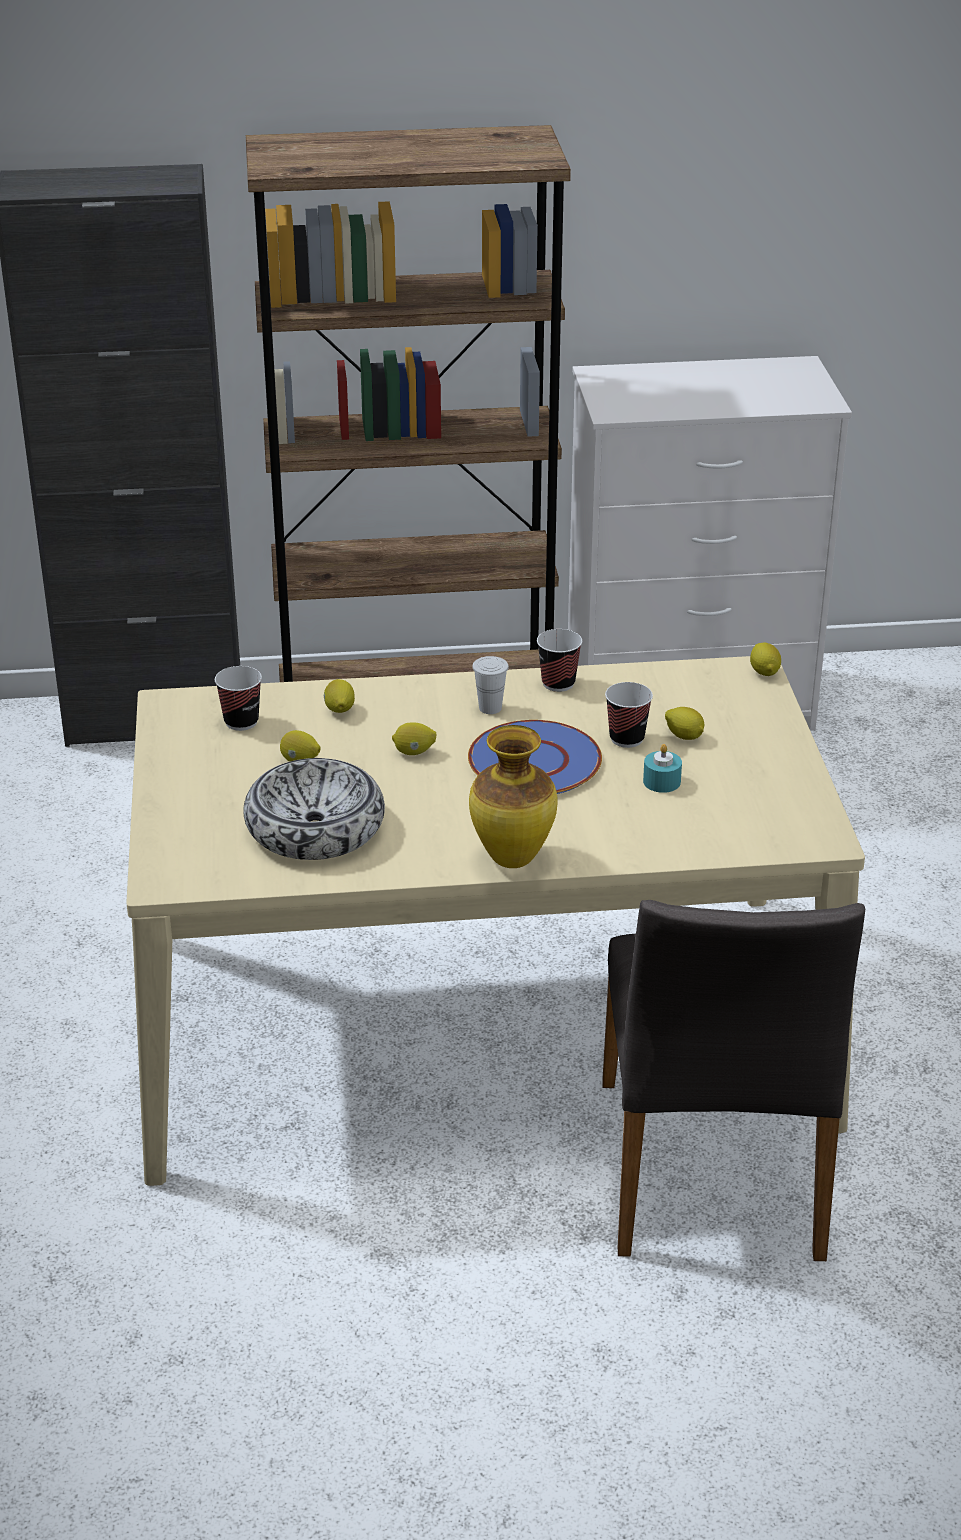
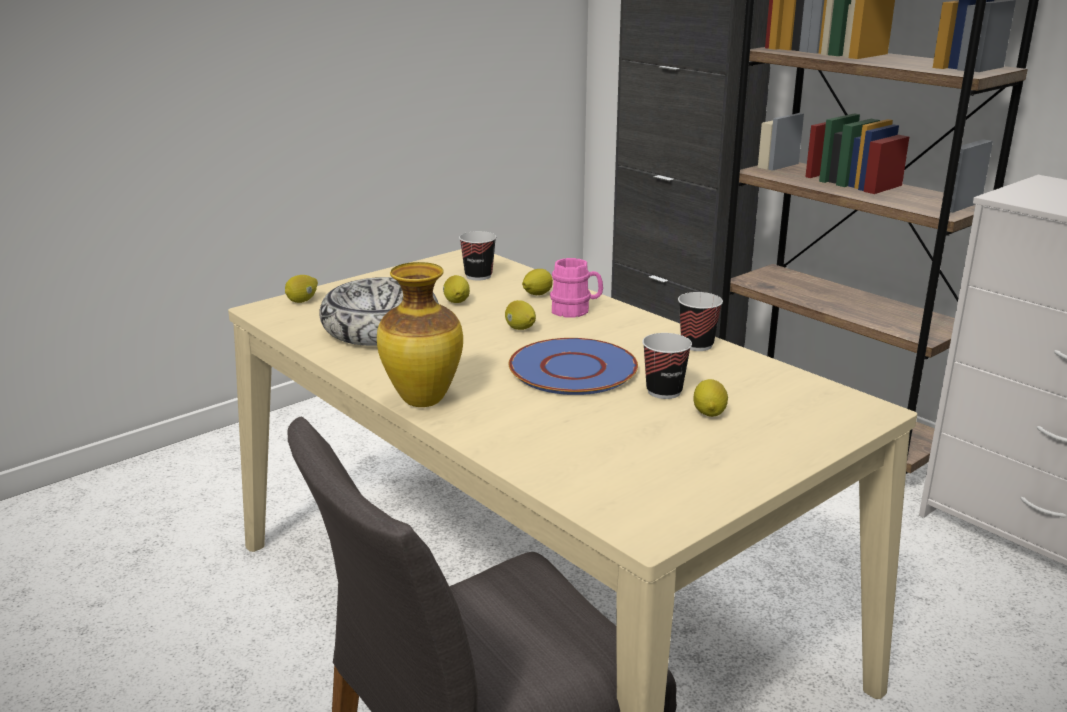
camera: 55 degrees right, 10 degrees down
(408, 707) = (576, 311): none -> pink mug
(490, 708) = (620, 334): white cup -> none
(661, 781) = (623, 424): turquoise candle -> none
(764, 672) = (878, 415): lemon -> lemon (302, 301)

